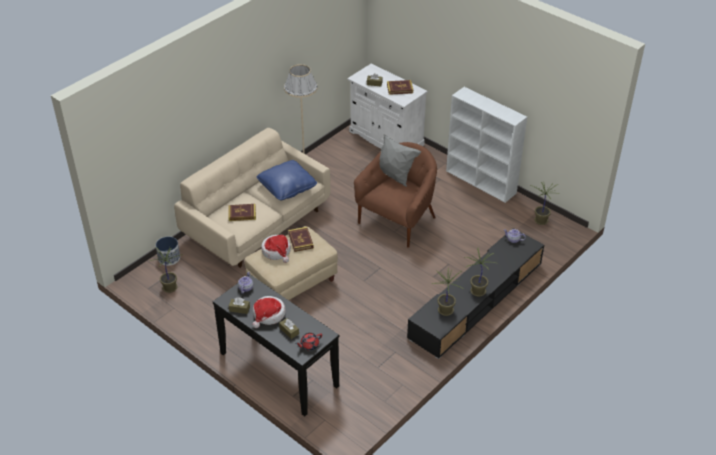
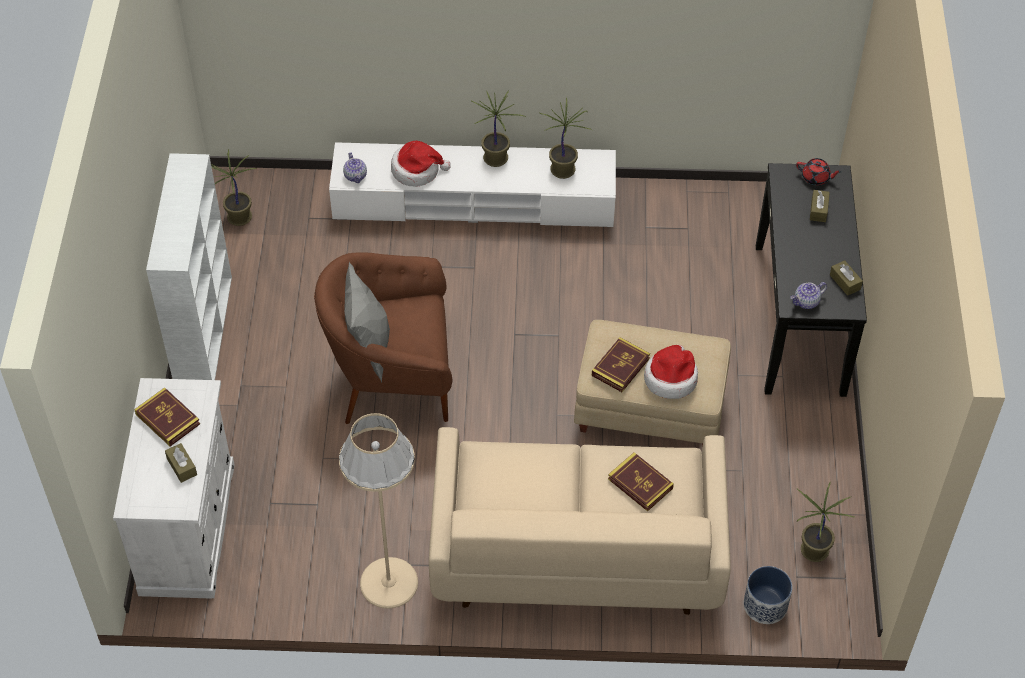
camera: 130 degrees left, 10 degrees up
(268, 315) = (819, 247): hat -> hat (417, 170)
(287, 187) = (522, 472): blue pillow -> none
(476, 300) = (475, 201): black tv stand -> white tv stand

